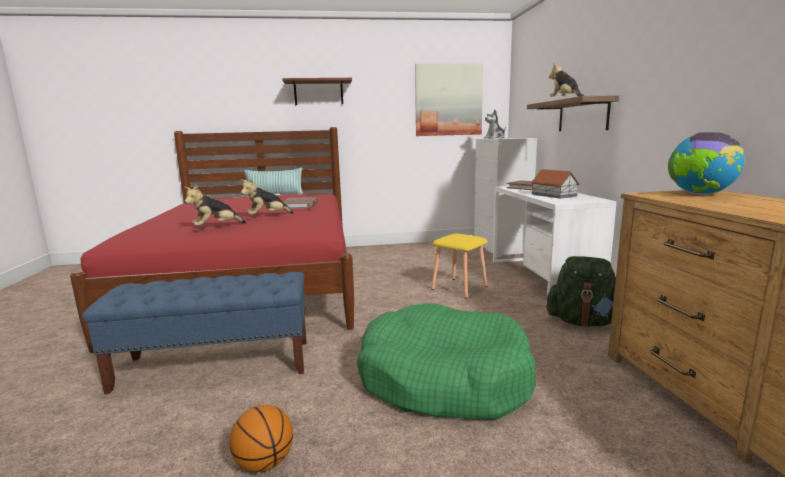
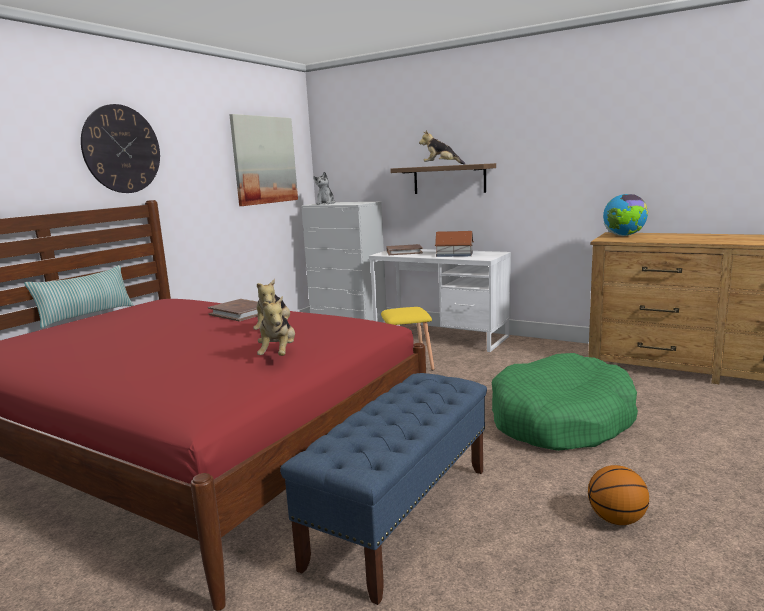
camera: 50 degrees left, 0 degrees up
(318, 92) = (122, 149): brown shelf -> wall clock
(583, 322) = (534, 355): green backpack -> none

